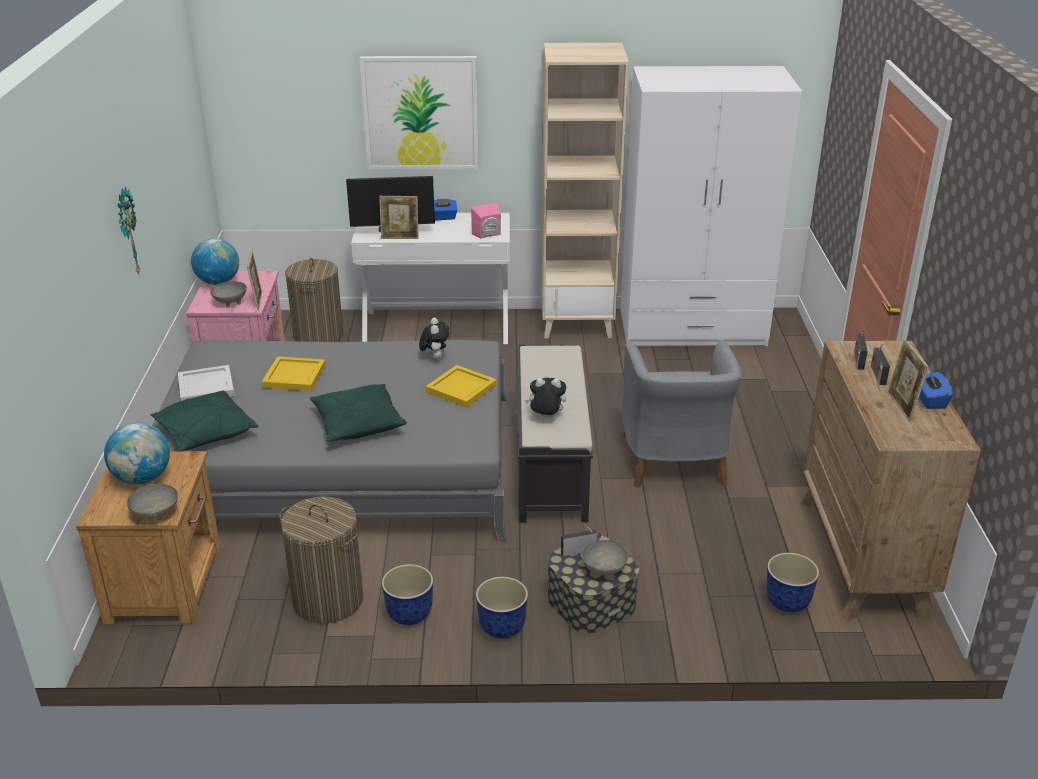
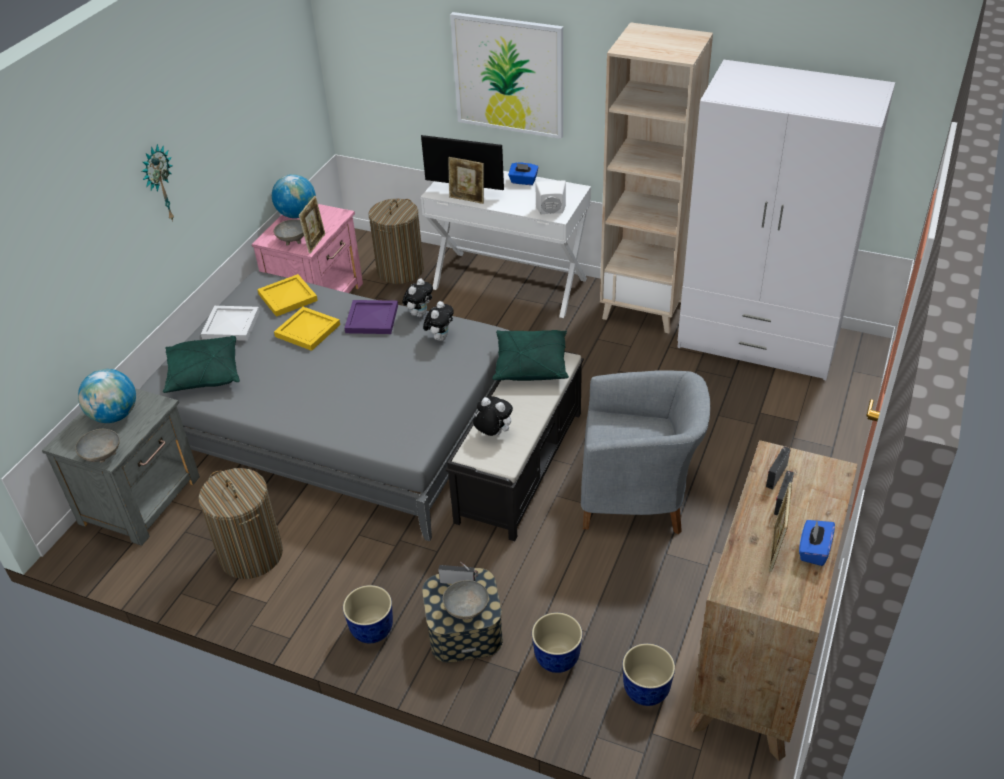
camera: 25 degrees right, 10 degrees up
(166, 583) = (142, 499): brown nightstand -> grey nightstand
(355, 356) = (372, 319): none -> purple tray
(358, 424) = (328, 397): green pillow -> green pillow (530, 365)
(399, 343) = (419, 313): none -> plush toy
(409, 615) = (305, 592): planter -> planter (556, 659)
(462, 388) = (441, 380): yellow tray -> yellow tray (288, 297)
(488, 235) = (551, 211): pink speaker -> white speaker
(674, 462) = (638, 496): grey armchair -> grey armchair turned 105 degrees counterclockwise

